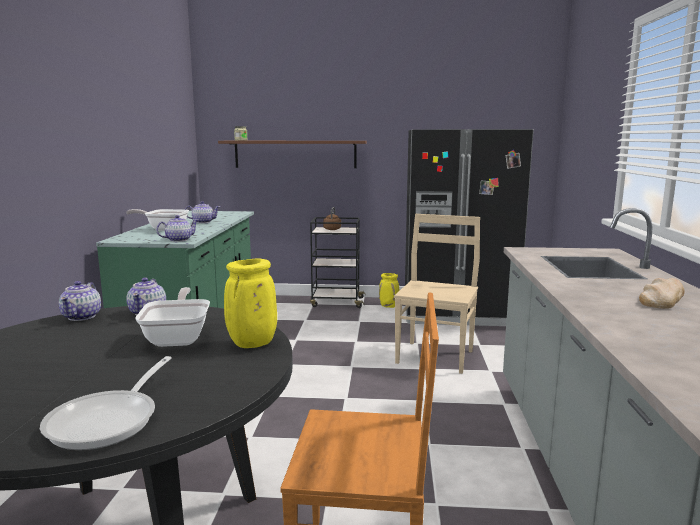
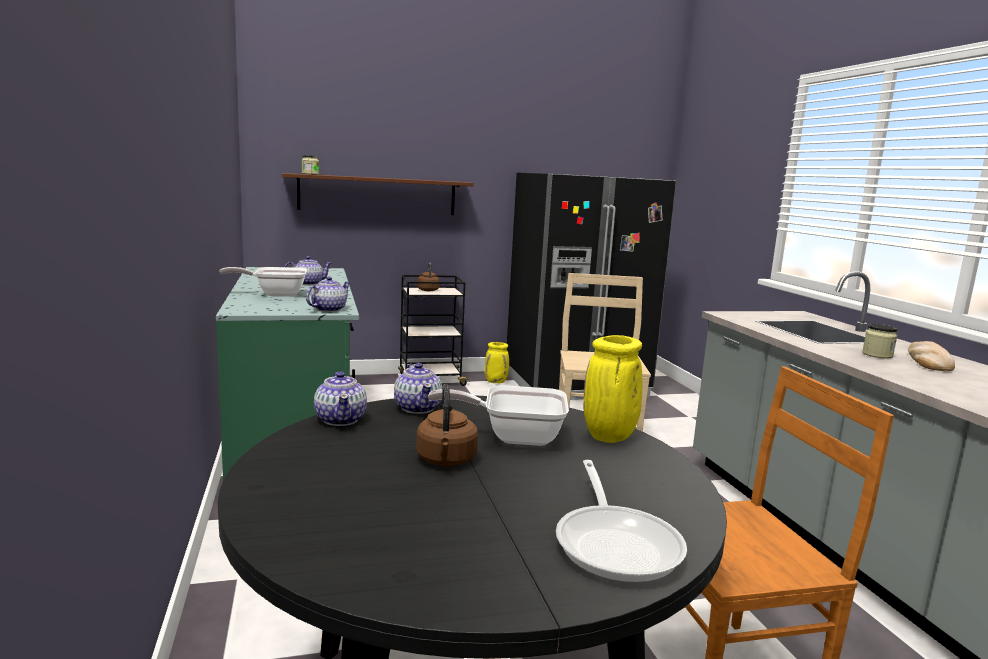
camera: 20 degrees left, 0 degrees up
(100, 350) = (446, 461): none -> brown kettle
(179, 337) = (513, 436): frying pan -> frying pan turned 60 degrees counterclockwise
(611, 290) = (877, 355): none -> jar

